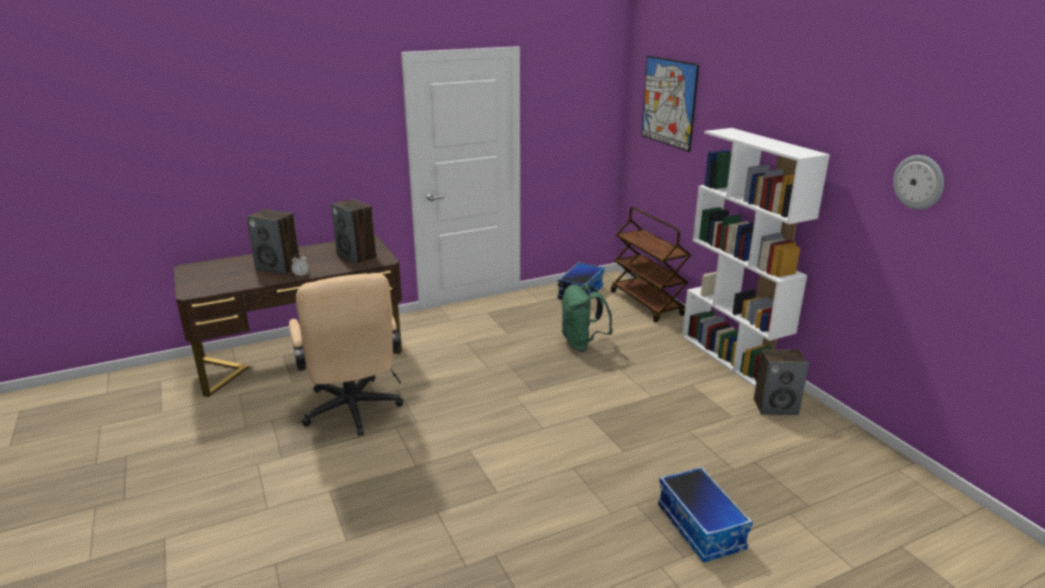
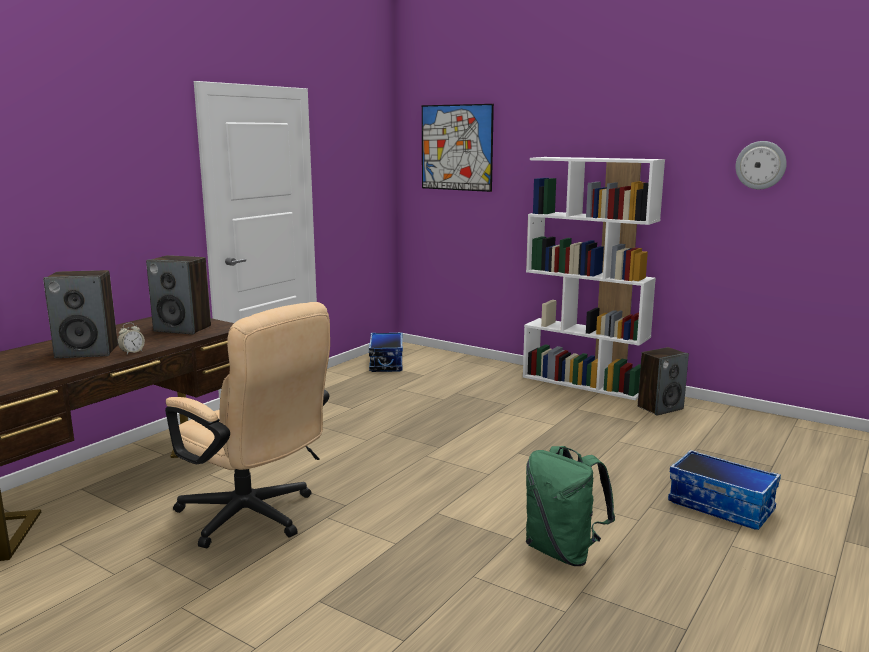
camera: 30 degrees left, 10 degrees down
(582, 344) = (440, 400): green backpack -> green backpack (563, 552)
(647, 304) = (460, 360): brown cart -> none

